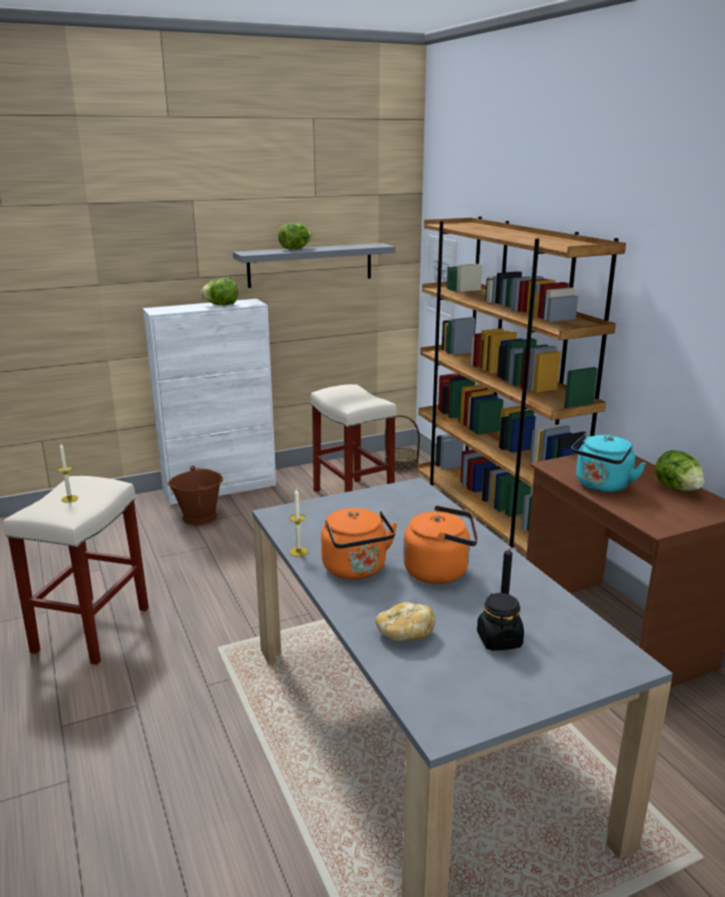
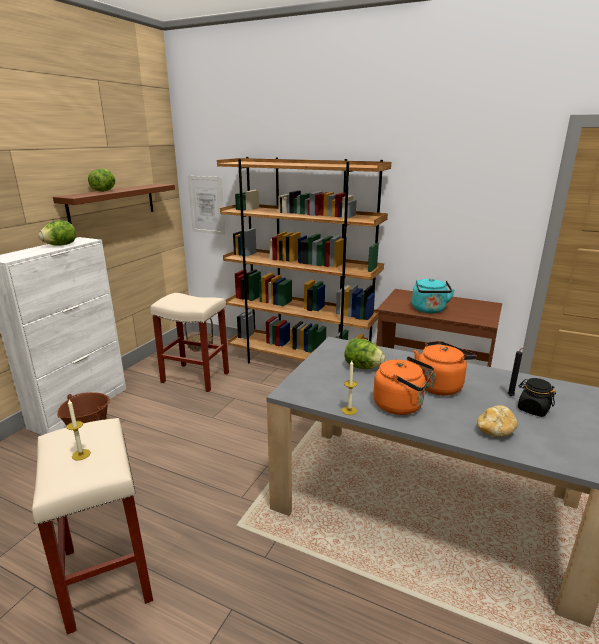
camera: 40 degrees left, 0 degrees up
(310, 265) = (112, 204): grey shelf -> brown shelf
(677, 489) = (458, 301): lettuce -> lettuce (362, 367)

